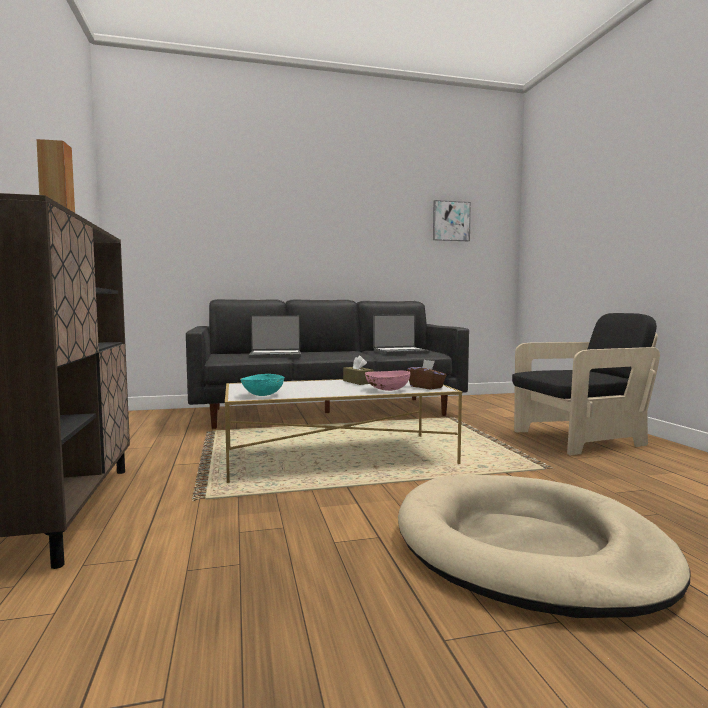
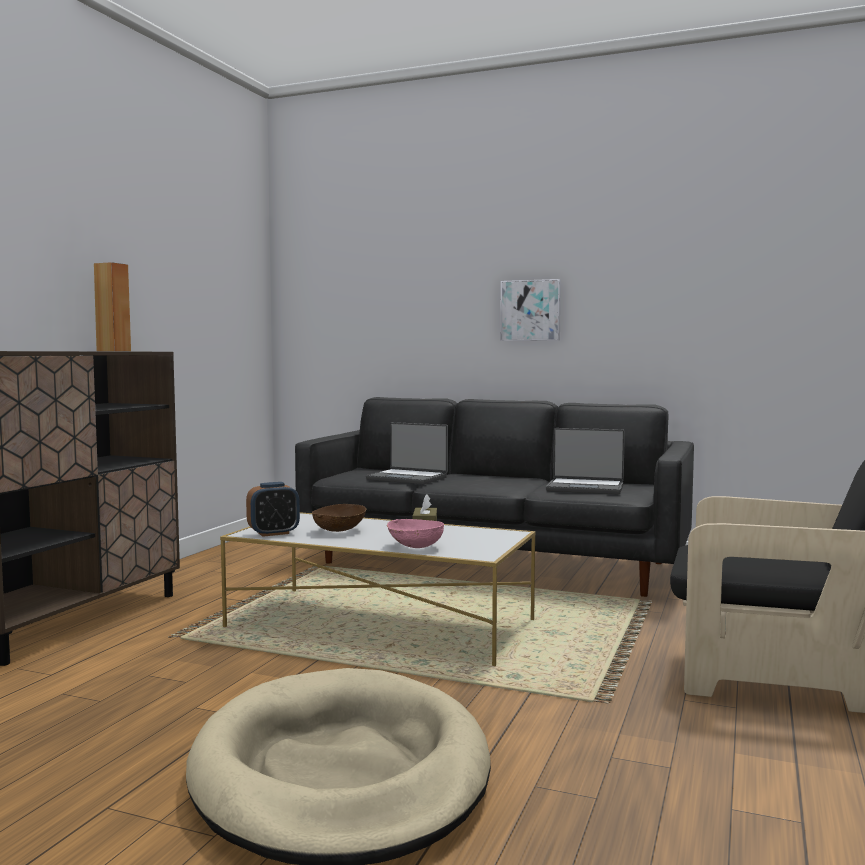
camera: 35 degrees right, 0 degrees up
(262, 395) = (273, 533): turquoise bowl -> alarm clock
(305, 388) = (339, 531): none -> brown bowl
(426, 387) = (475, 549): brown tissue box -> none
(450, 221) = (745, 267): picture -> picture (531, 310)

